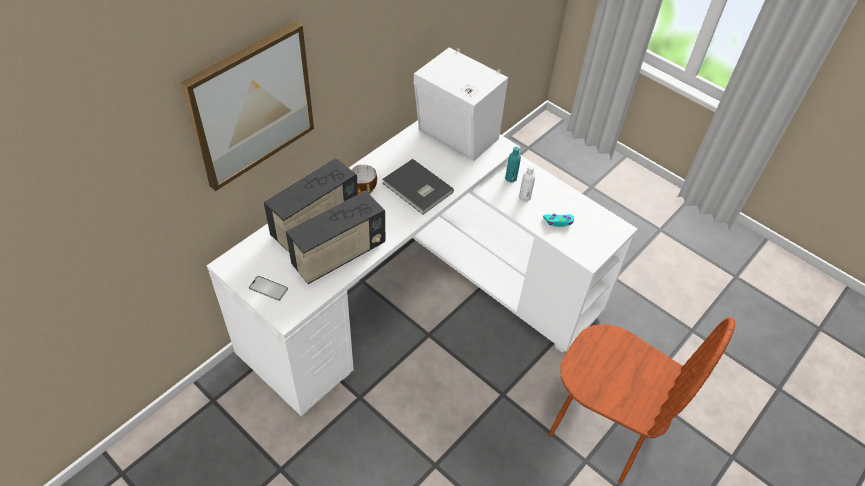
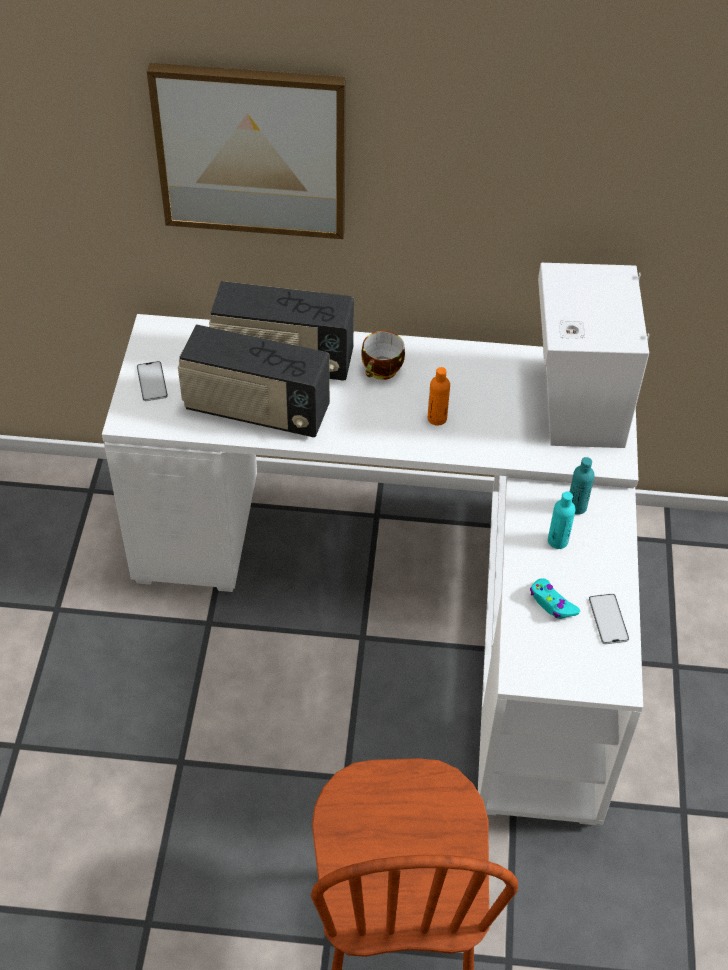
camera: 55 degrees right, 0 degrees up
(417, 189) = (437, 418): grey book -> orange bottle
(524, 197) = (557, 541): white bottle -> turquoise bottle
(582, 209) = (608, 619): none -> phone

